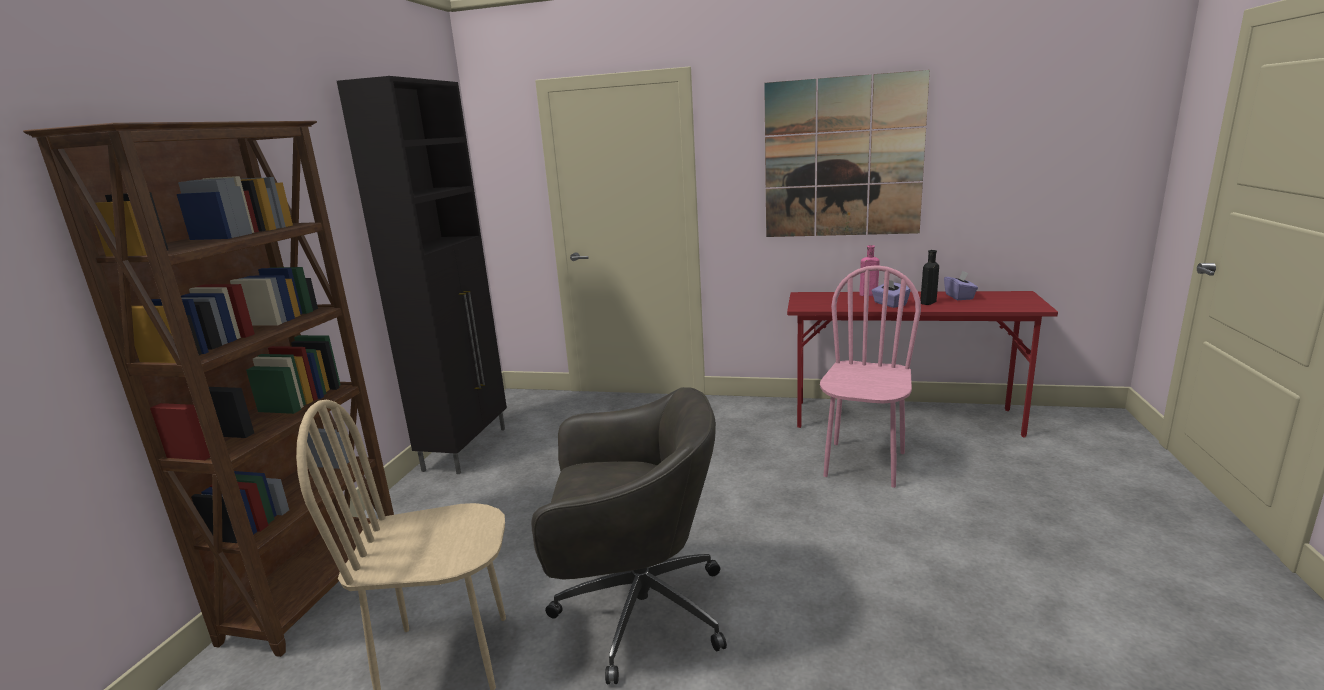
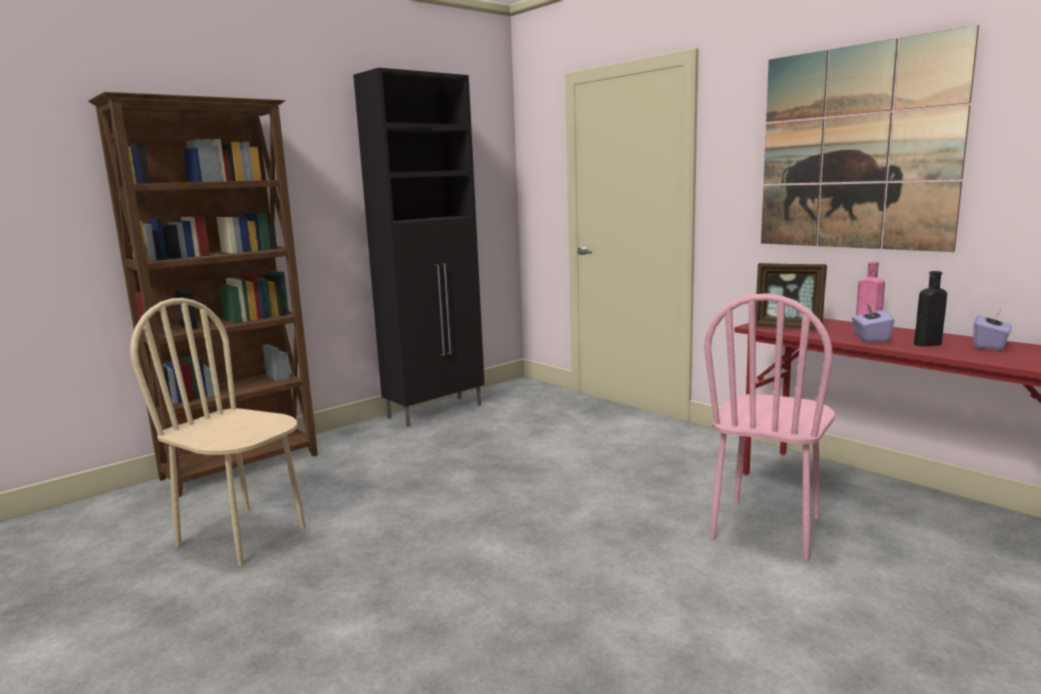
camera: 35 degrees right, 5 degrees down
(636, 611) = (387, 560): grey office chair -> none
(822, 304) = (788, 327): none -> picture frame
(864, 464) = (766, 528): pink chair -> pink chair turned 150 degrees clockwise

